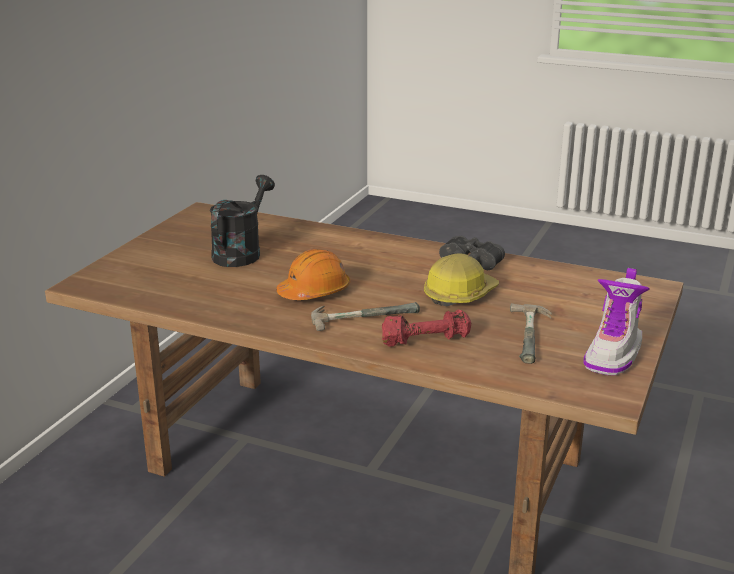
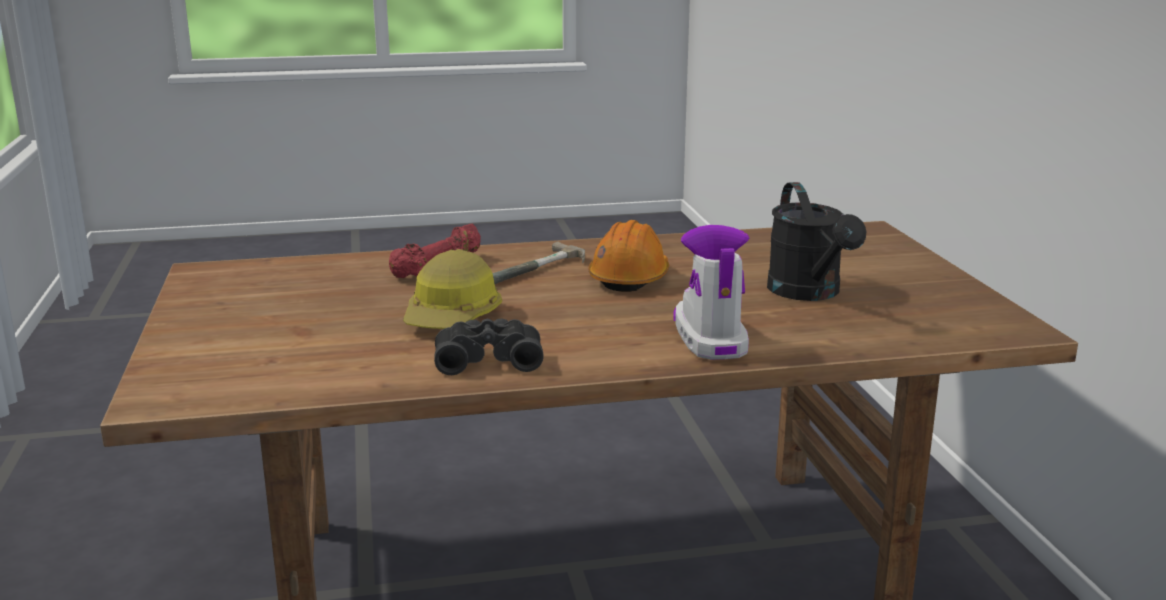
camera: 145 degrees right, 5 degrees down
(534, 336) = (316, 298): hammer -> none
(614, 355) = (208, 302): boot -> boot (709, 337)

